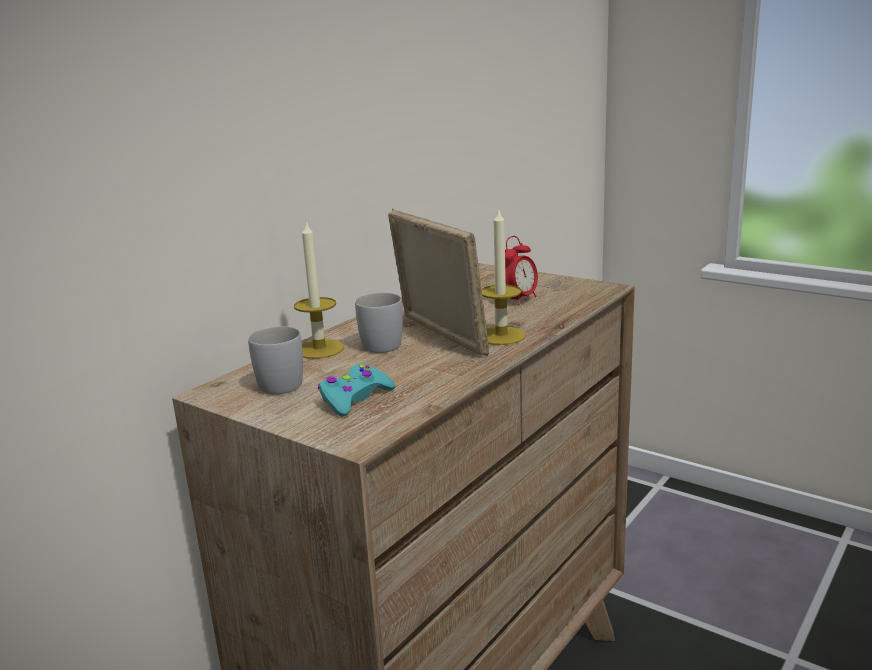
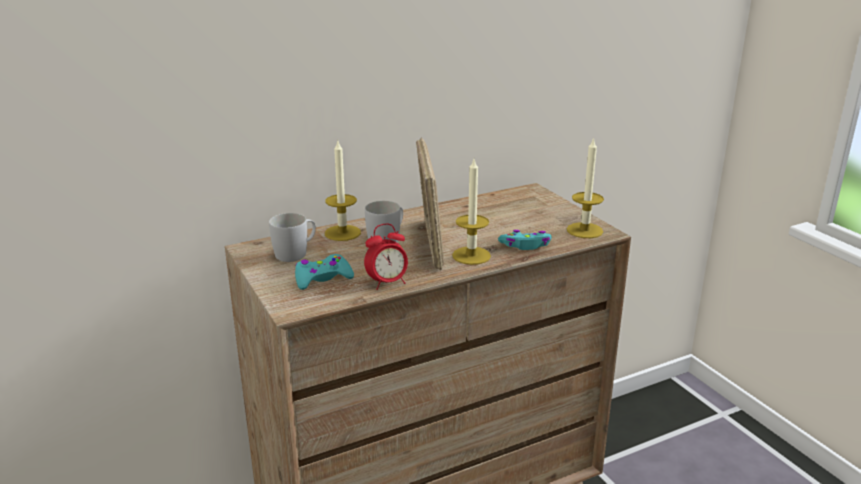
camera: 25 degrees right, 5 degrees up
(519, 300) = (522, 227): alarm clock -> alarm clock (387, 283)
(546, 315) = (525, 246): none -> turquoise game controller
(584, 290) = (584, 230): none -> candle

